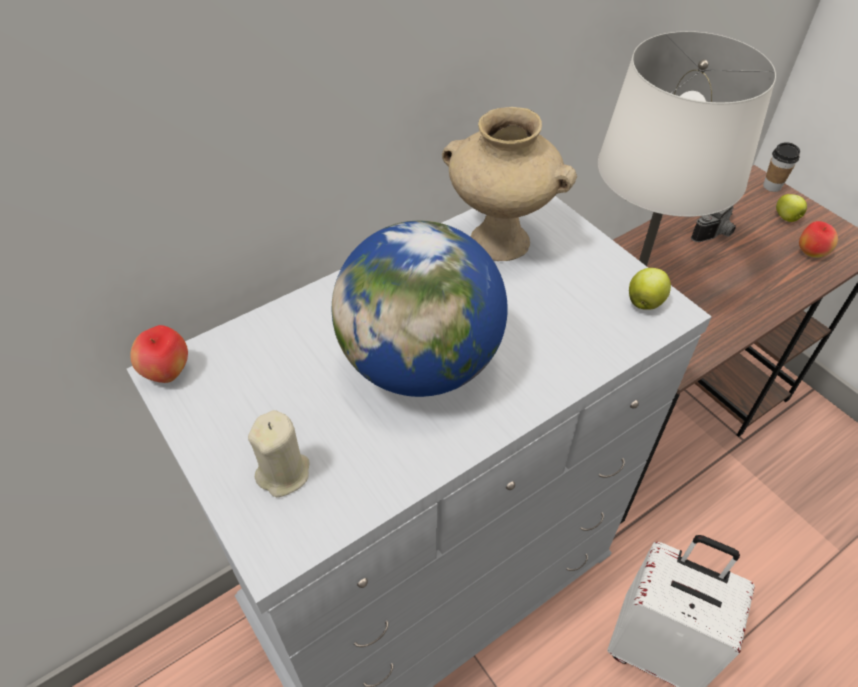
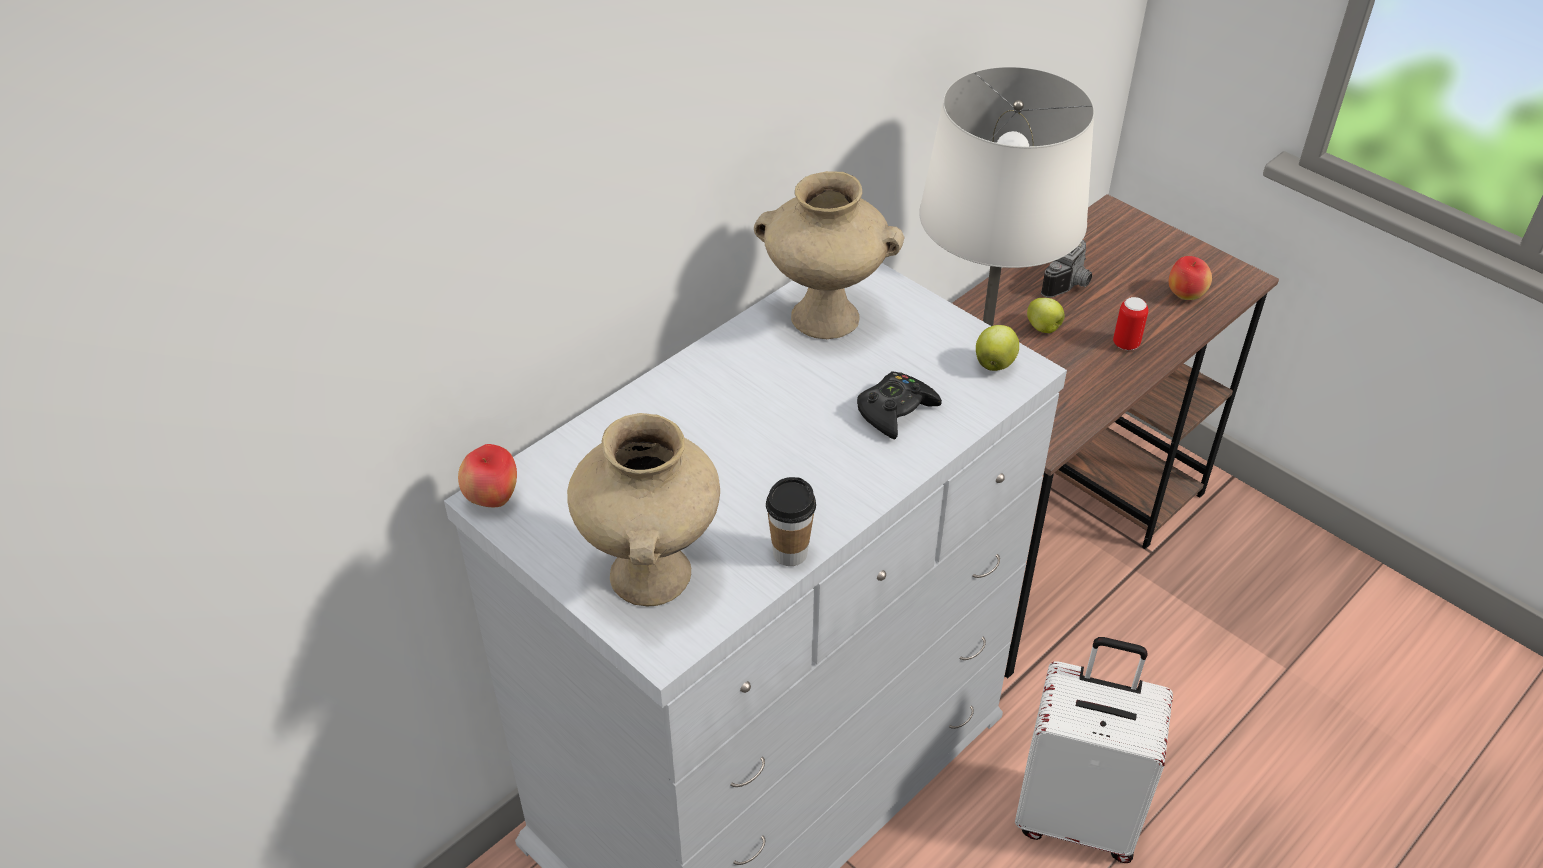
camera: 10 degrees left, 5 degrees down
(284, 473) = (652, 576): beige candle -> beige vase
(420, 363) = (767, 454): globe -> none
(545, 336) = (895, 411): none -> black game controller
(756, 288) = (1126, 344): none -> can
(772, 186) = (1131, 219): cup -> cup (790, 553)
(787, 218) = (1153, 257): apple -> apple (1044, 329)

